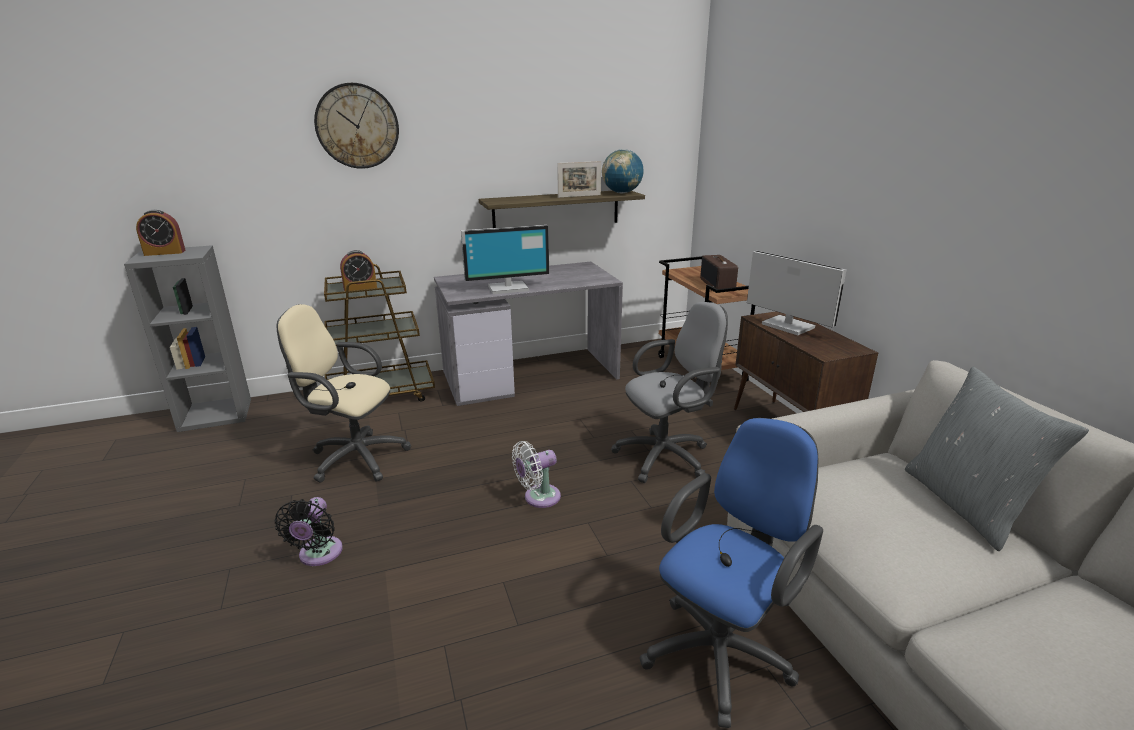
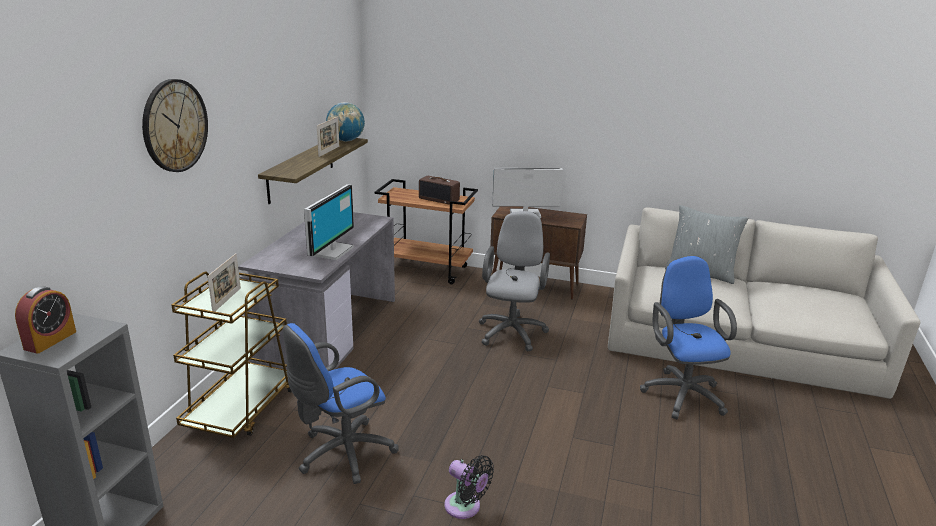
camera: 55 degrees left, 0 degrees up
(354, 457) = (341, 454): beige office chair -> blue office chair
(360, 288) = (227, 300): alarm clock -> picture frame
(538, 498) = (502, 392): white fan -> none

